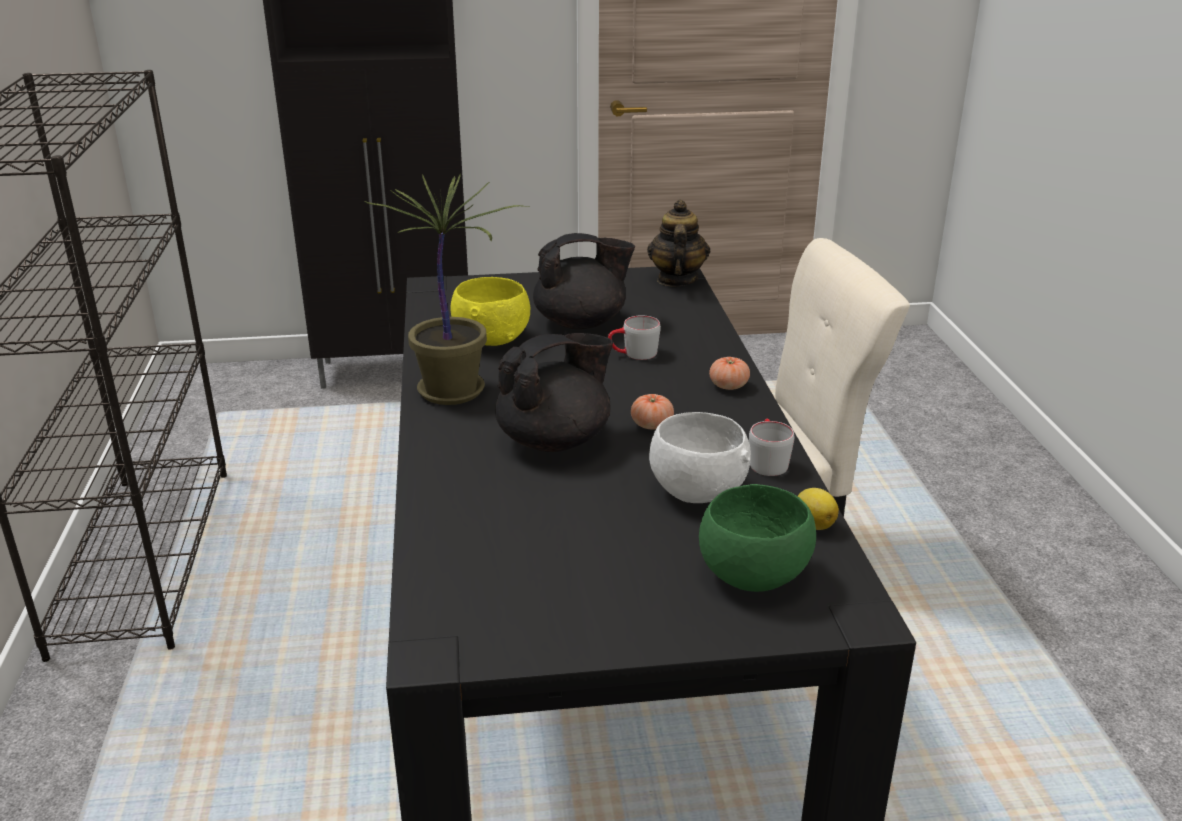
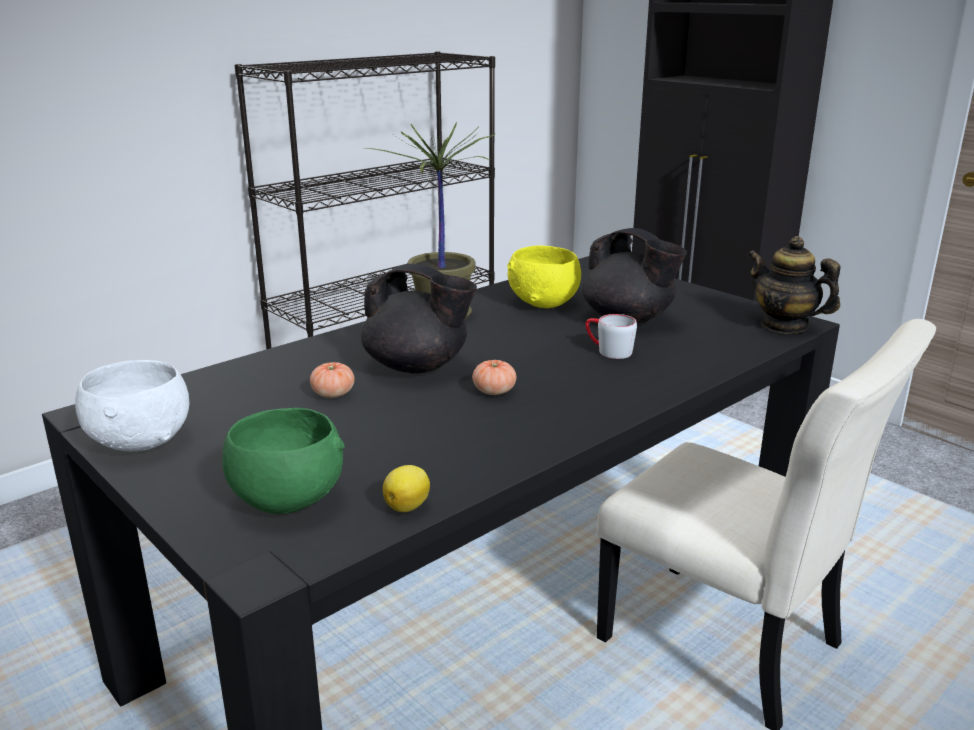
camera: 55 degrees right, 5 degrees down
(676, 280) = (784, 325): teapot -> teapot turned 105 degrees counterclockwise
(696, 491) = (403, 439): white bowl -> white bowl (141, 441)
(728, 386) = (617, 401): tomato -> tomato (333, 394)
(767, 461) = (499, 454): grey mug -> none

